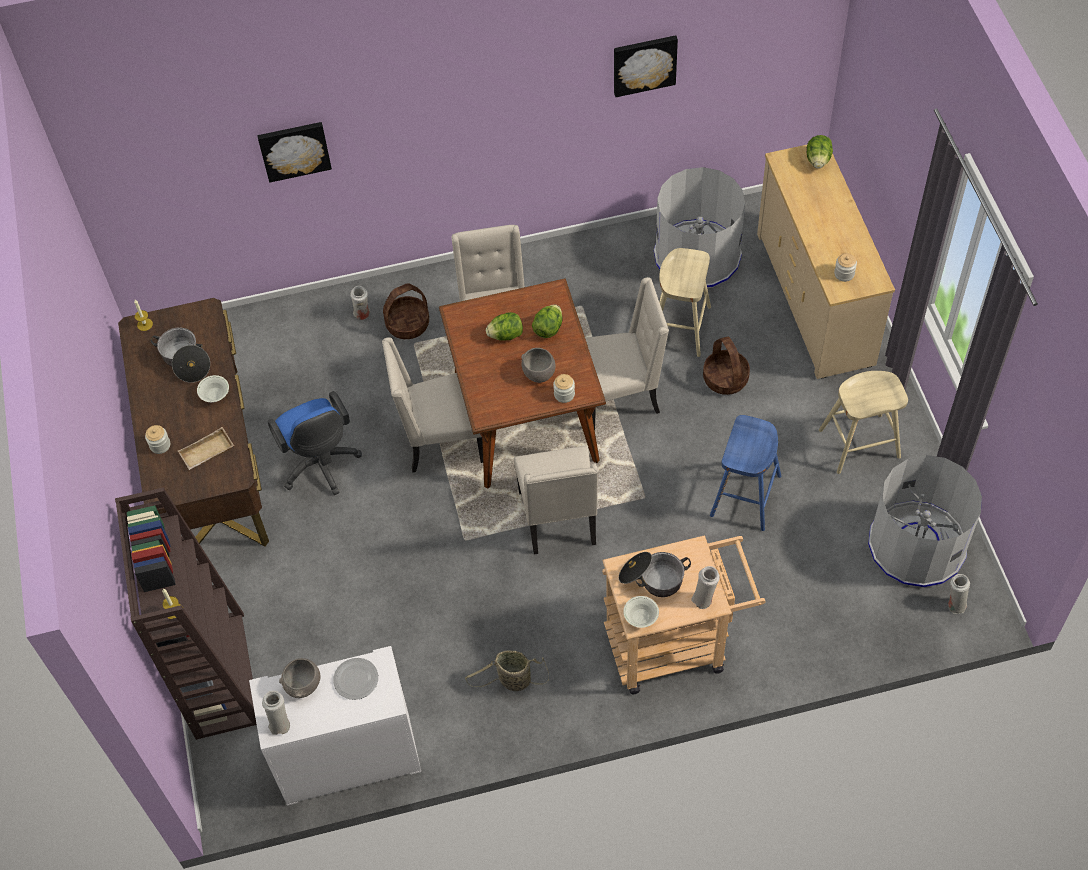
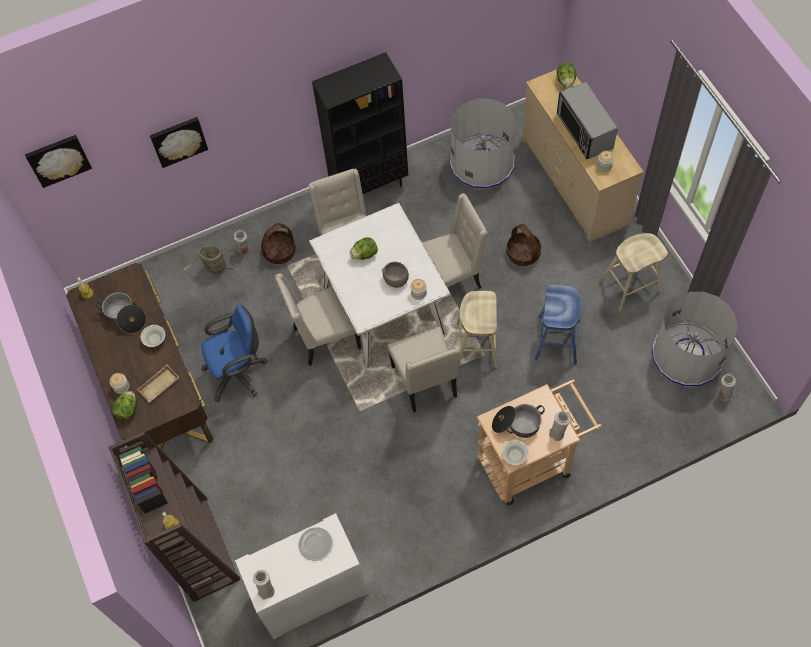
camera: 10 degrees left, 5 degrees up
(303, 685) = (277, 556): grey bowl -> none
(320, 466) = (239, 373): blue office chair -> blue office chair turned 75 degrees counterclockwise
(512, 681) = (419, 511): basket -> basket (214, 268)
(525, 418) = (383, 309): brown dining table -> white dining table
(543, 261) = (369, 185): none -> black bookcase
(548, 329) = (395, 244): lettuce -> lettuce (127, 410)
(644, 64) = (431, 31): picture -> picture (58, 159)
(679, 327) = (481, 220): beige stool -> beige stool (477, 345)
(827, 227) = (584, 131): none -> microwave

